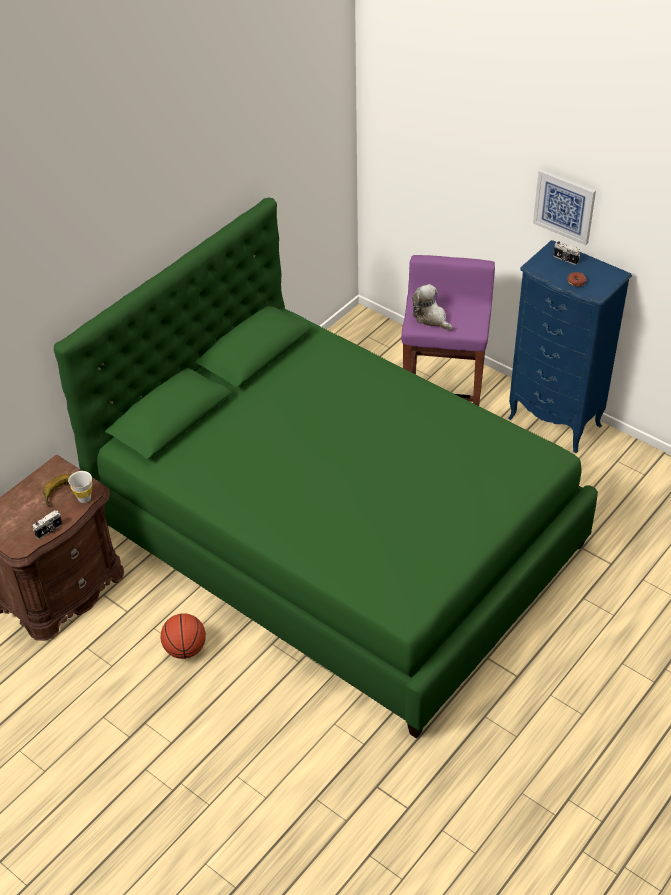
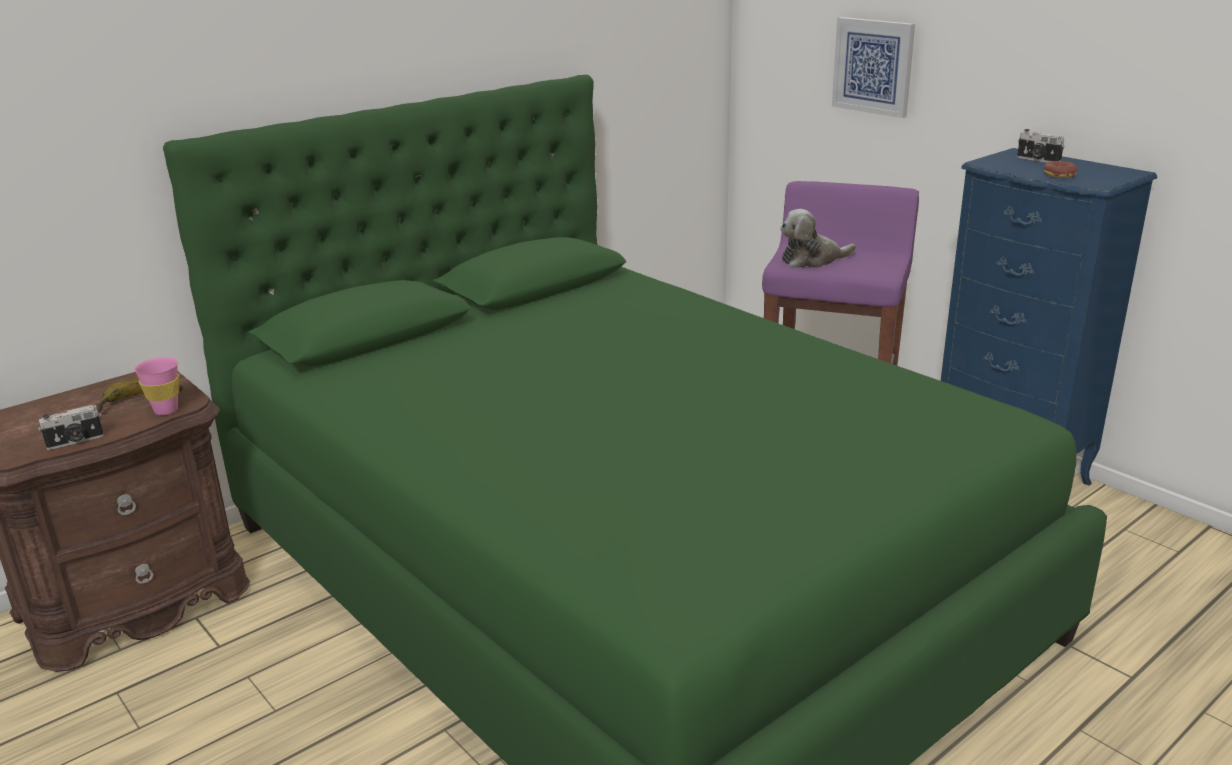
camera: 10 degrees right, 20 degrees down
(84, 498) = (166, 410): white cup -> pink cup
(185, 649) = (283, 717): basketball -> none
(431, 318) = (812, 260): plush toy -> plush toy turned 75 degrees counterclockwise
(564, 206) = (1037, 81): picture -> picture (873, 66)

